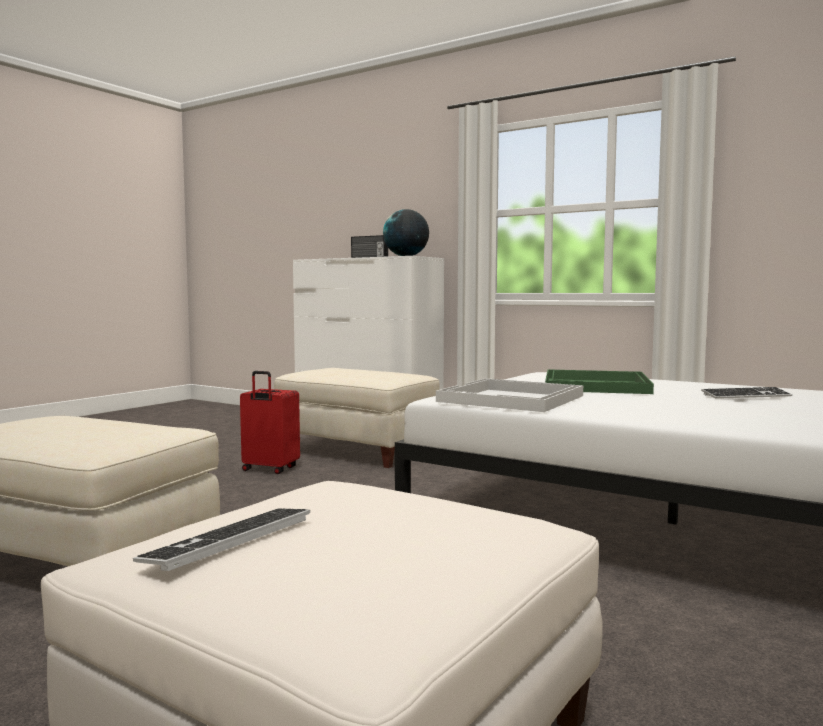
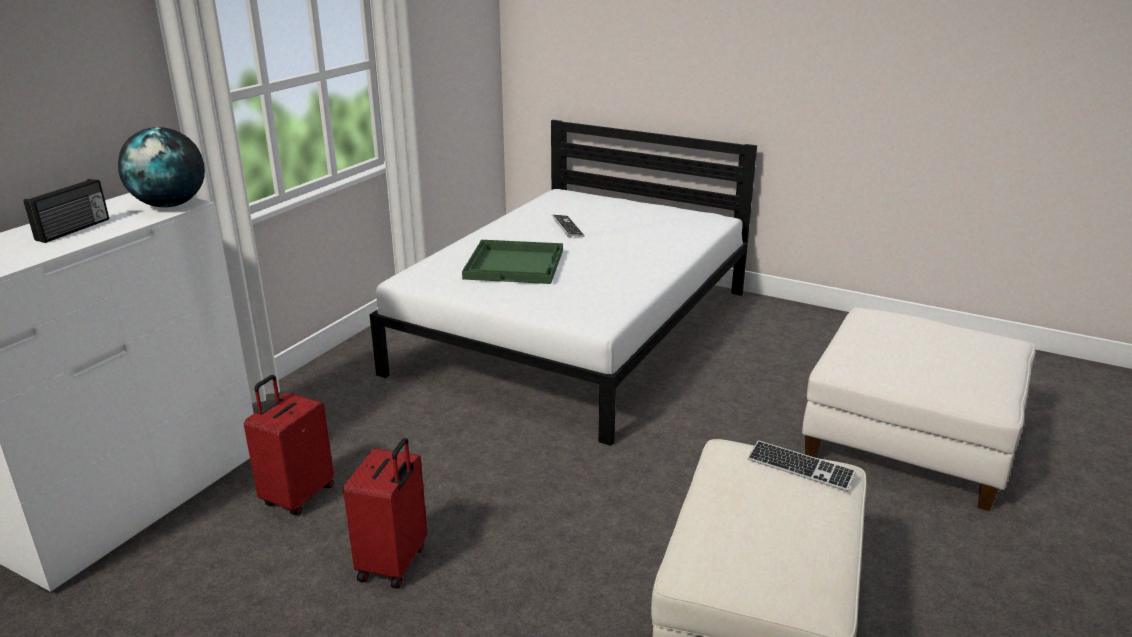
camera: 95 degrees left, 20 degrees up
(228, 540) = (965, 372): keyboard -> keyboard (800, 468)
(358, 451) = (297, 496): beige ottoman -> red suitcase
(512, 399) = (600, 297): white tray -> none

